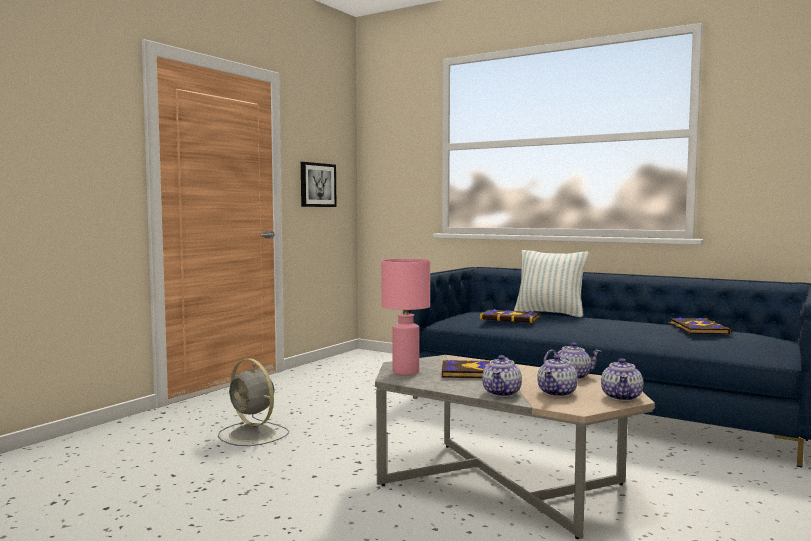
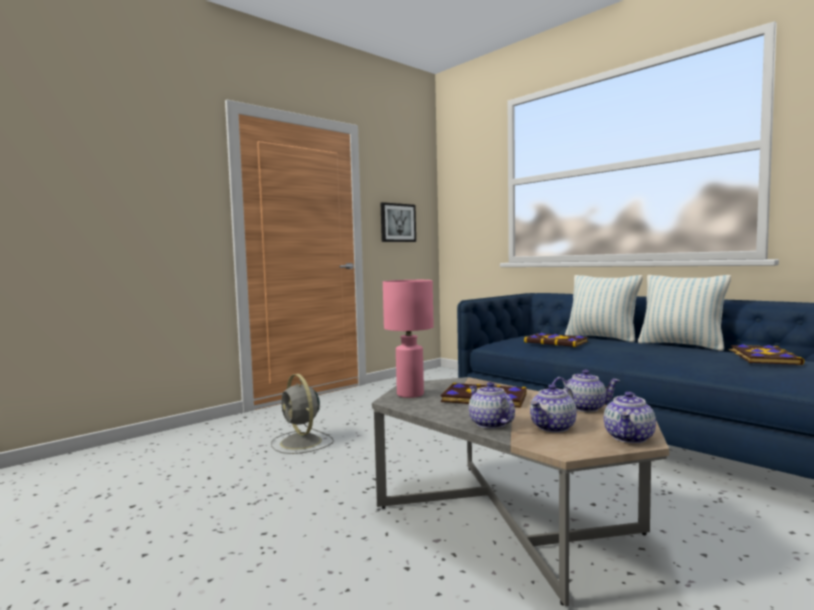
camera: 15 degrees right, 0 degrees up
(502, 393) = (489, 424): teapot -> teapot turned 120 degrees clockwise
(625, 319) = (681, 345): none -> pillow

